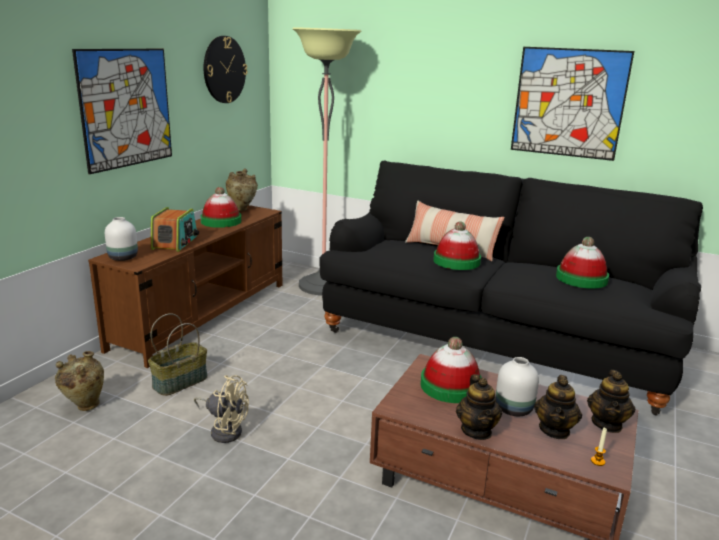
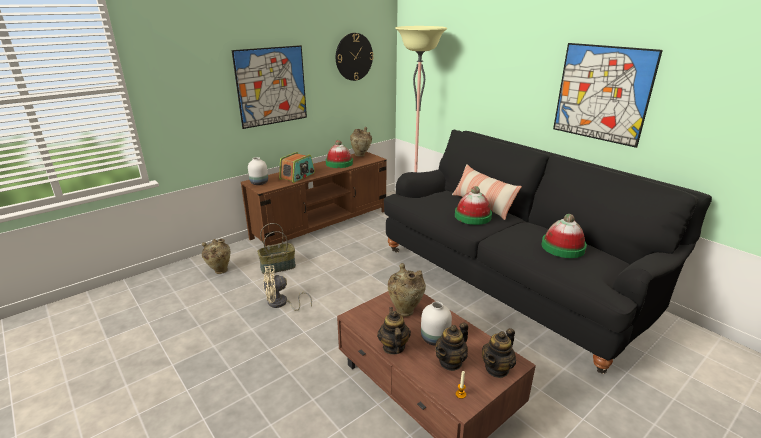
camera: 25 degrees right, 5 degrees up
(224, 430) = (281, 304): beige fan -> beige fan turned 120 degrees clockwise
(450, 386) = (405, 310): hat -> beige vase
(476, 431) = (393, 347): teapot -> teapot turned 150 degrees clockwise

